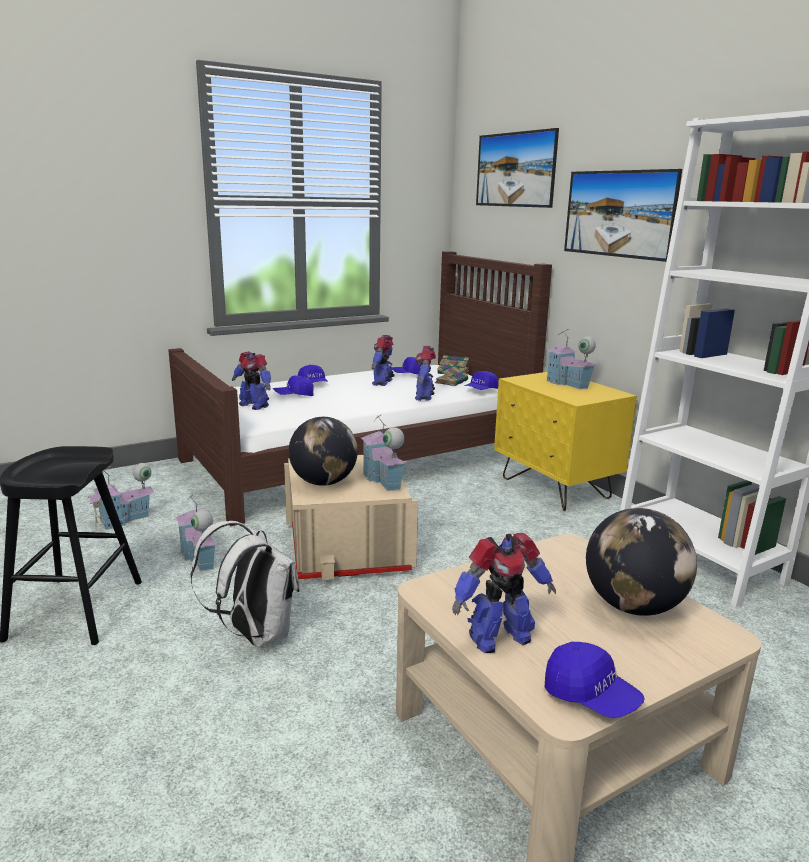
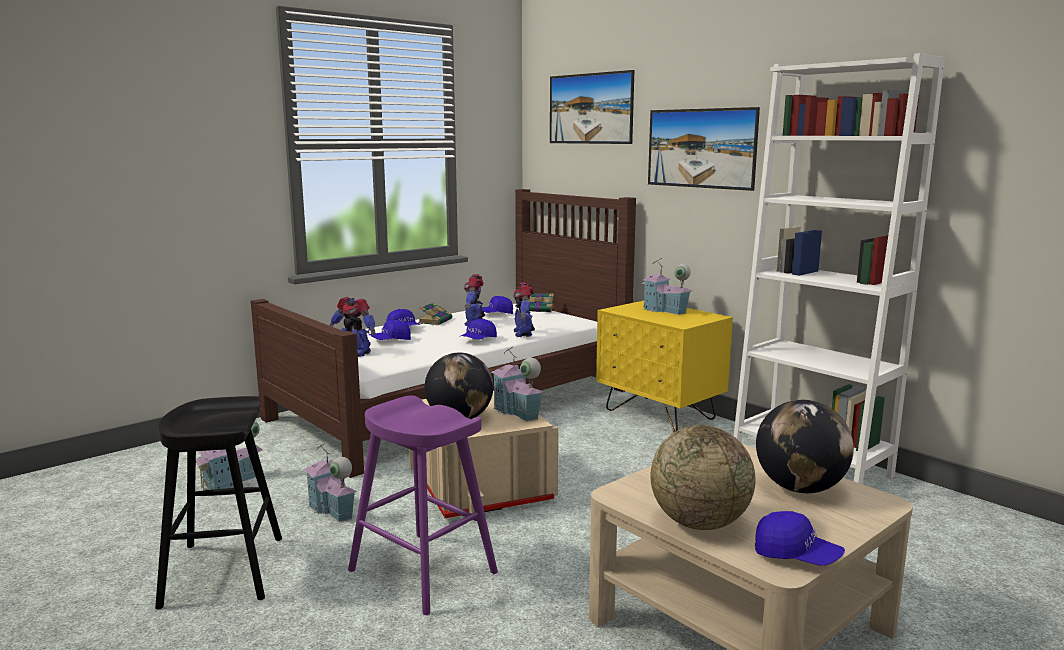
camera: 10 degrees left, 5 degrees down
(254, 634) = (423, 571): white backpack -> purple stool
(451, 381) = (542, 318): book -> book (435, 321)
(481, 390) = (575, 324): blue cap -> blue cap (478, 340)
(498, 637) = (699, 523): toy robot -> globe

